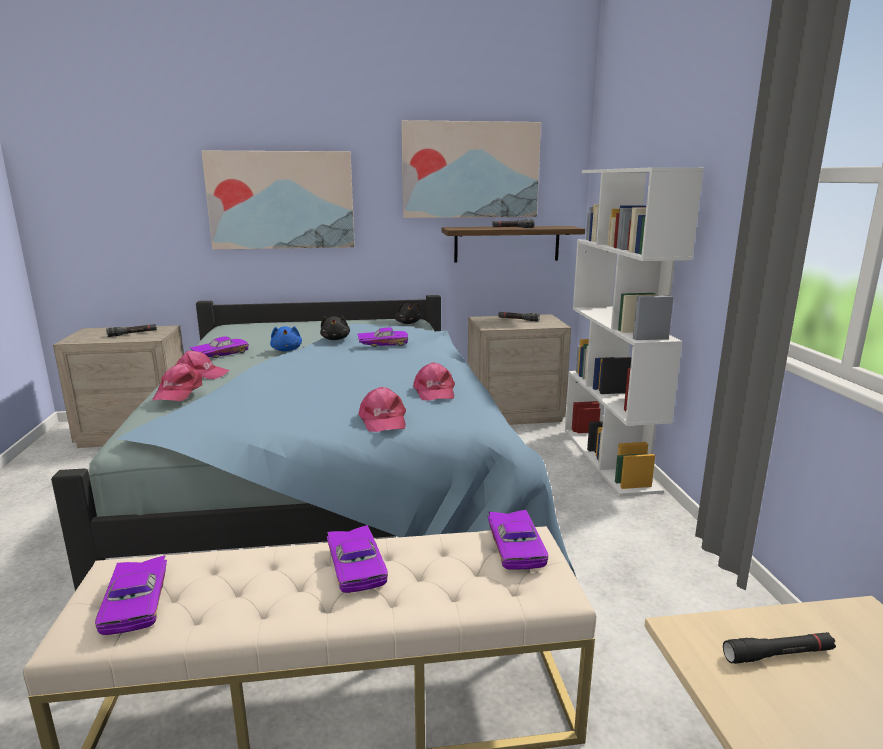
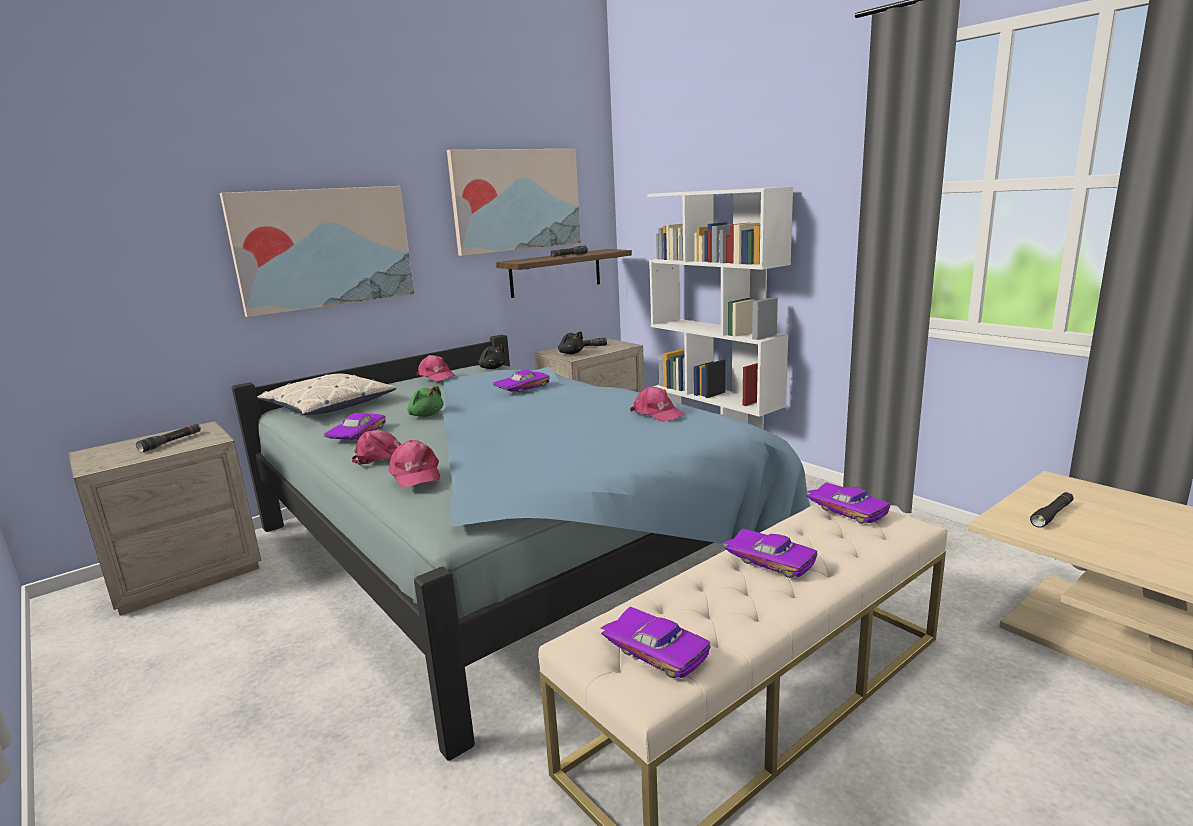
camera: 30 degrees left, 0 degrees up
(251, 329) = (329, 405): none -> pillow
(287, 350) = (426, 415): blue plush toy -> green plush toy
(335, 339) = (460, 394): black plush toy -> black plush toy (571, 353)
(382, 420) = (666, 443): pink cap -> pink cap (436, 376)

